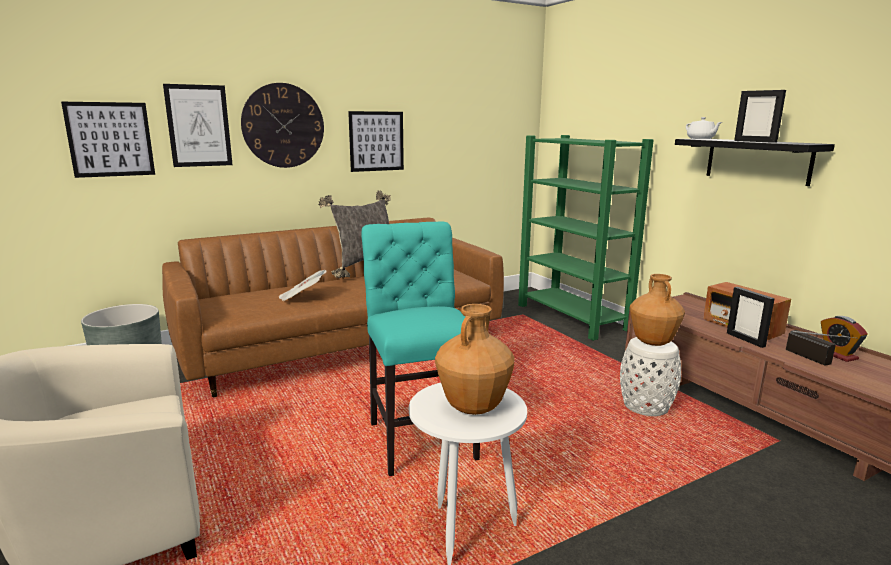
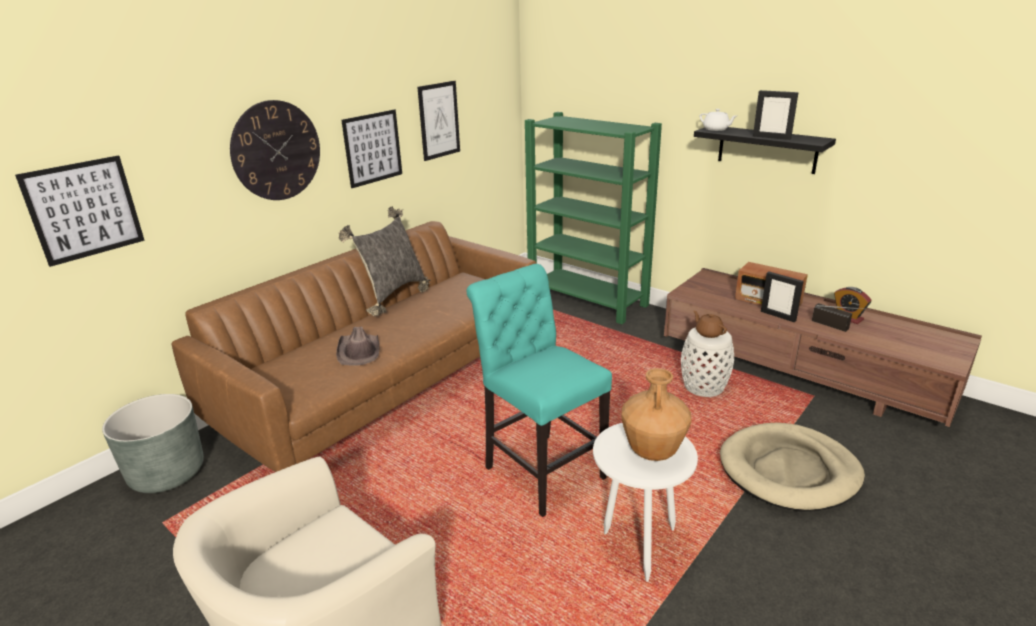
camera: 20 degrees left, 10 degrees up
(199, 126) = (184, 170): picture -> picture (439, 120)
(302, 298) = (359, 351): newspaper -> brown hat
(652, 342) = (708, 333): brown vase -> brown teapot
(699, 506) = (789, 471): none -> beige dog bed

